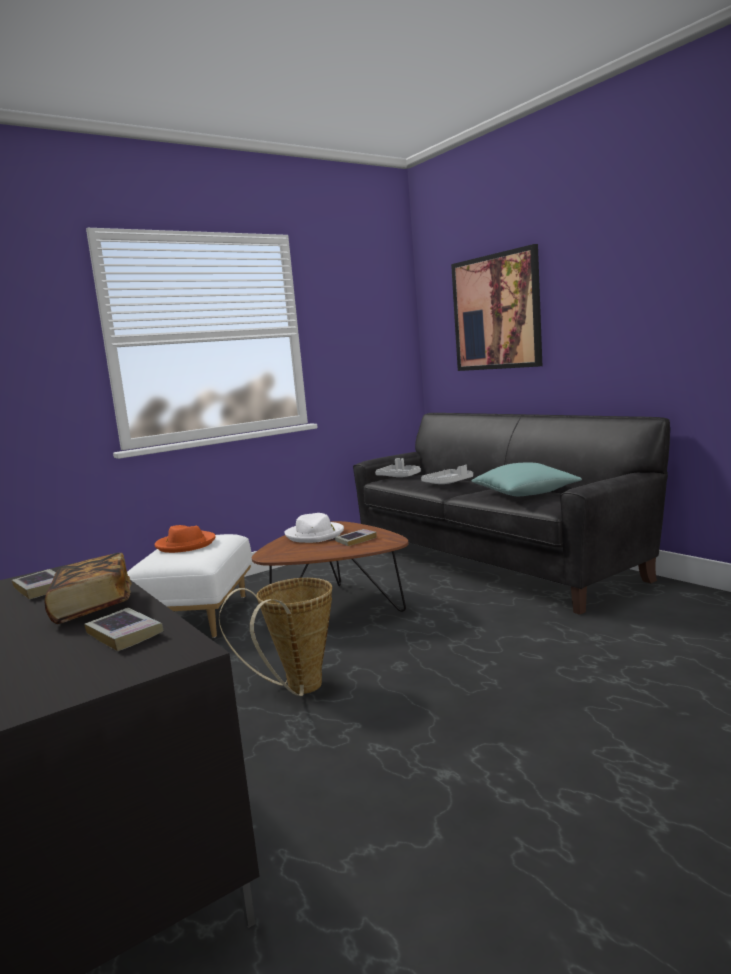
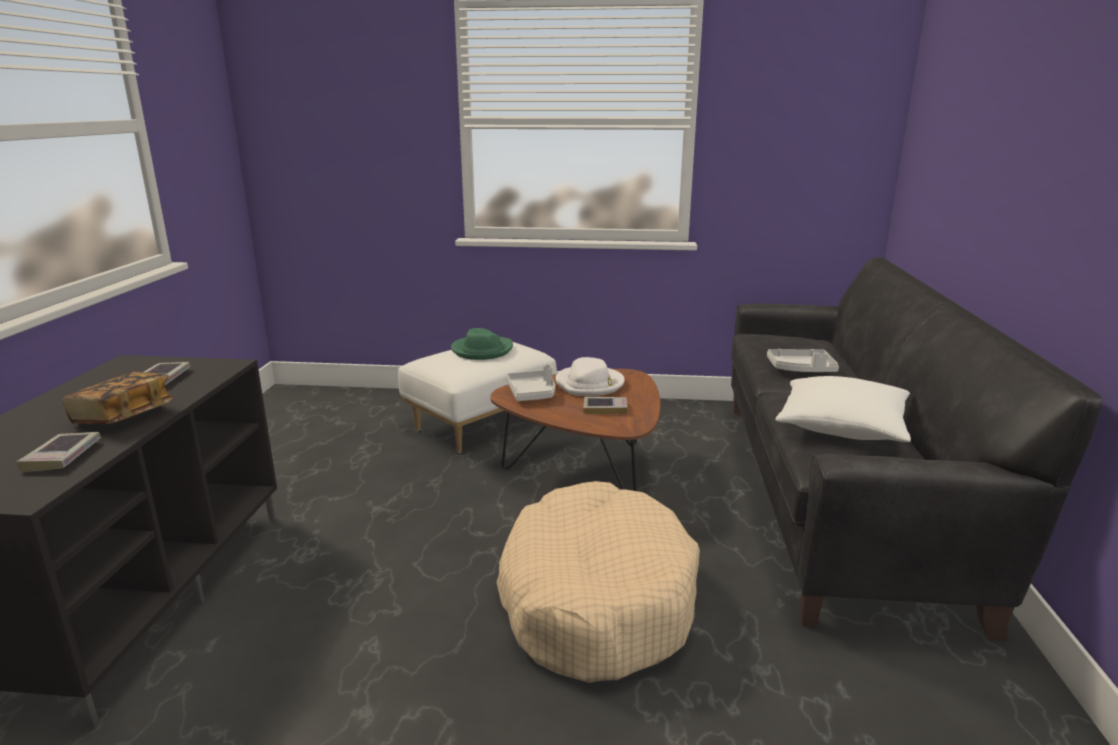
camera: 40 degrees right, 10 degrees up
(185, 544) = (482, 350): orange hat -> green hat
(297, 690) = (421, 544): basket -> none
(399, 476) = (775, 337): grey tray -> grey tray (532, 393)
(466, 655) = (595, 599): none -> beige dog bed
(496, 312) = (974, 129): picture -> none
(525, 493) = (841, 427): turquoise pillow -> white pillow

